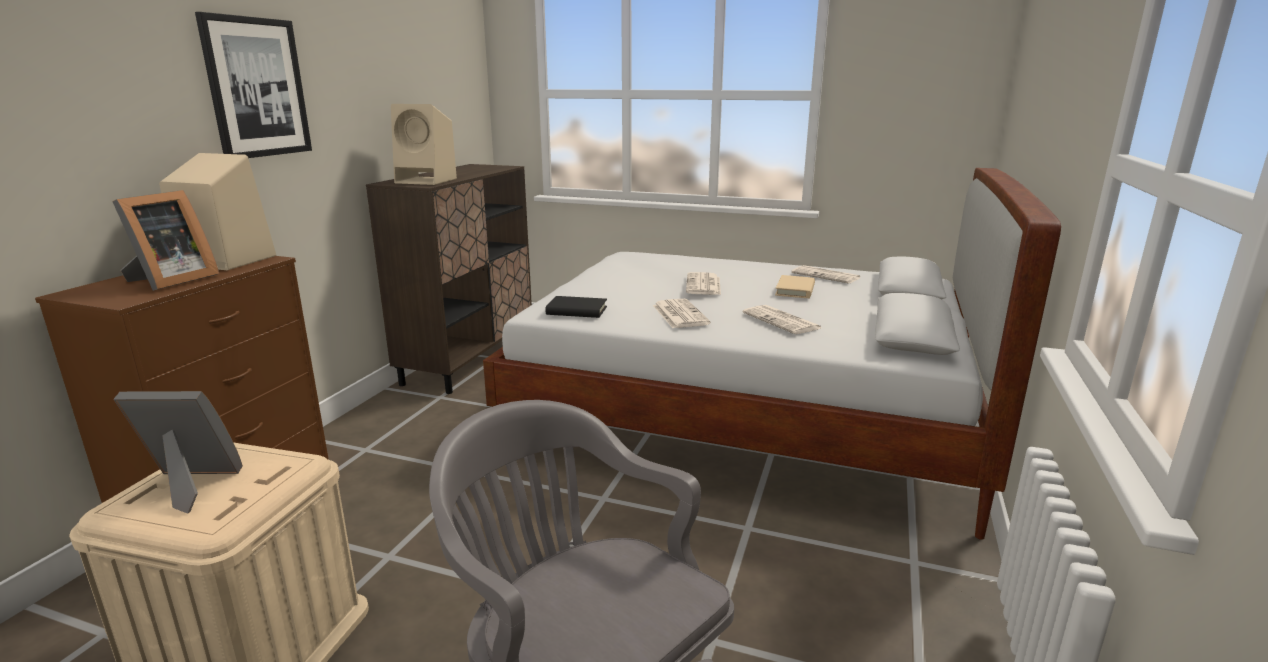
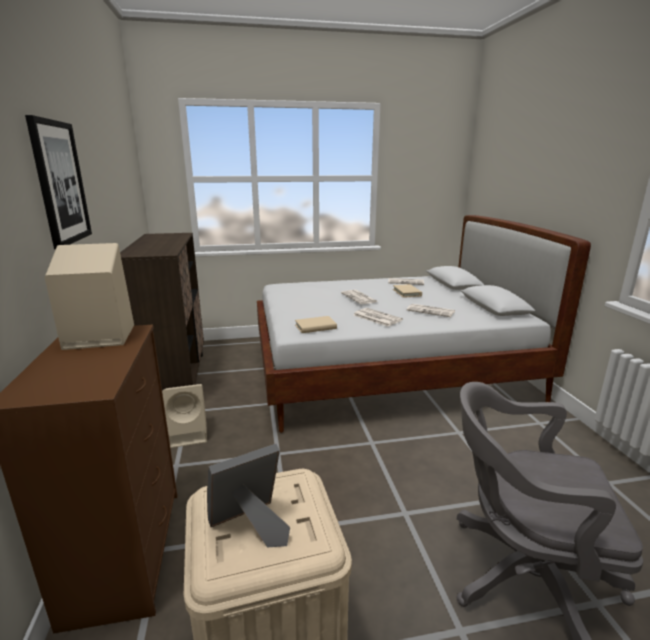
camera: 30 degrees left, 0 degrees up
(170, 281) = (93, 364): picture frame -> none
(428, 181) = (157, 250): beige speaker -> beige speaker (189, 434)
(576, 311) = (315, 327): black book -> beige book

